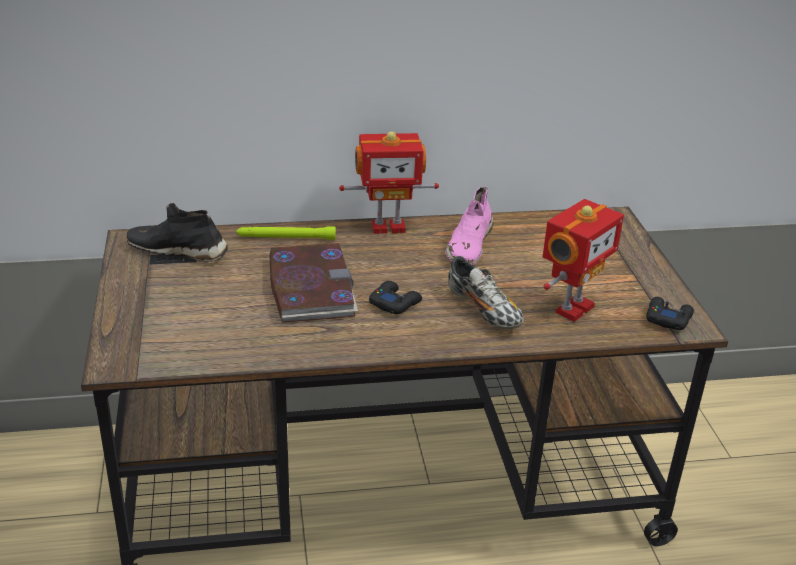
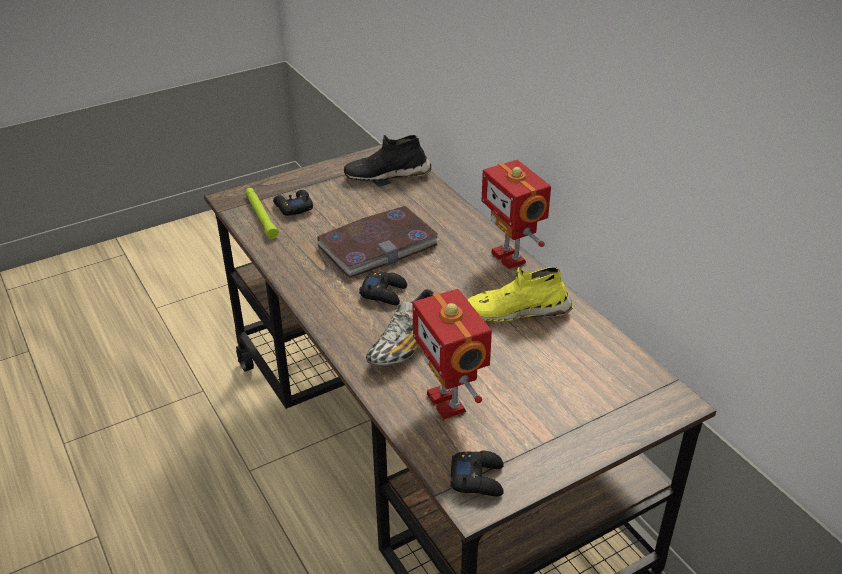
camera: 70 degrees right, 5 degrees up
(178, 250) = (387, 174): black shoe -> black shoe turned 90 degrees counterclockwise
(183, 323) = (293, 207): none -> black game controller
(286, 238) = (445, 213): green flashlight -> green flashlight (260, 215)
(469, 245) = (517, 311): pink shoe -> yellow shoe
(572, 308) = (449, 402): toy robot -> toy robot turned 45 degrees clockwise

